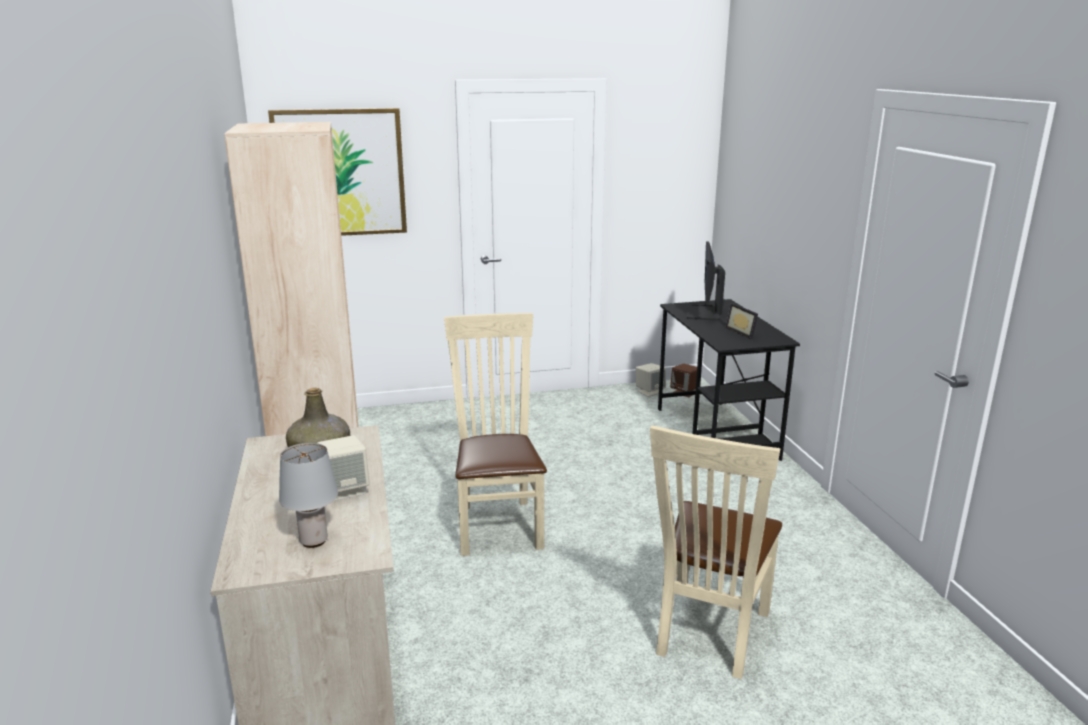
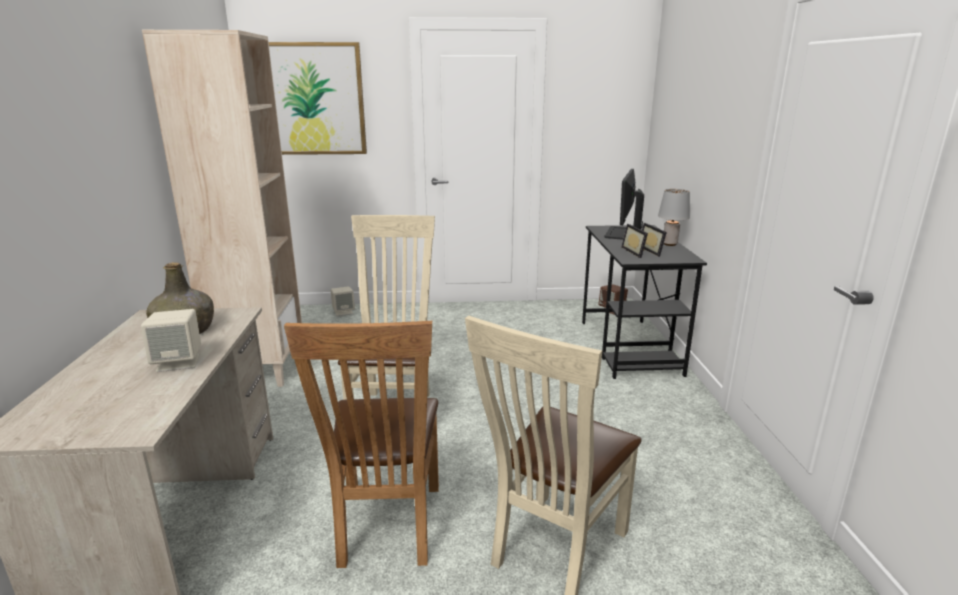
camera: 10 degrees right, 0 degrees up
(314, 541) = (103, 410): grey table lamp -> grey table lamp (670, 244)
(545, 636) = (387, 529): none -> brown chair
(650, 392) = (580, 307): beige speaker -> beige speaker (343, 312)
(727, 334) = (636, 252): none -> picture frame

